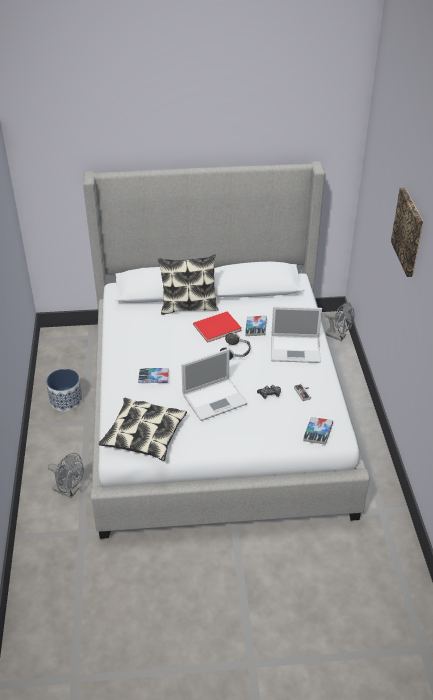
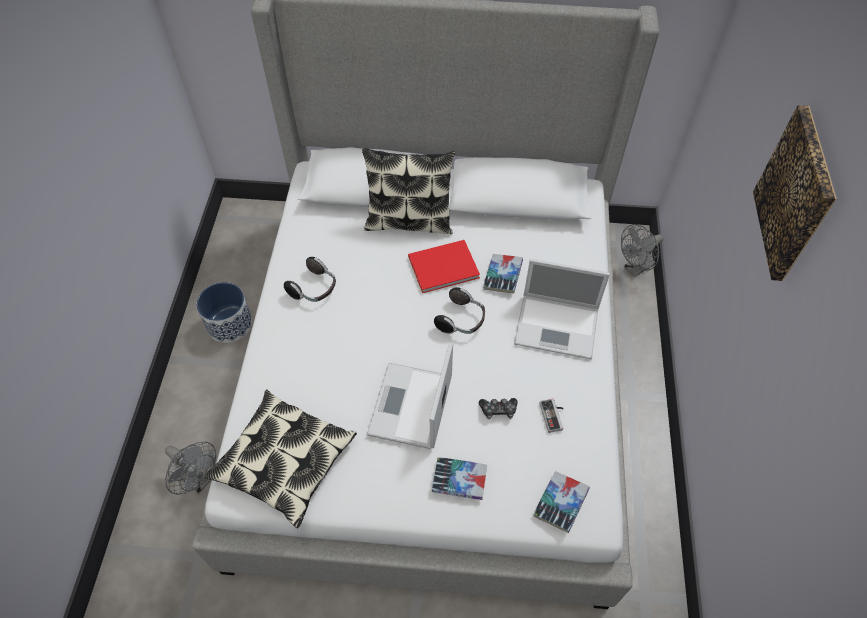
camera: 10 degrees right, 15 degrees up
(137, 348) = (314, 289): none -> headphones
(153, 378) = (325, 351): book -> book (459, 480)
(215, 399) = (410, 407): laptop -> laptop turned 120 degrees clockwise
(338, 336) = (635, 268): grey fan -> grey fan turned 105 degrees clockwise

